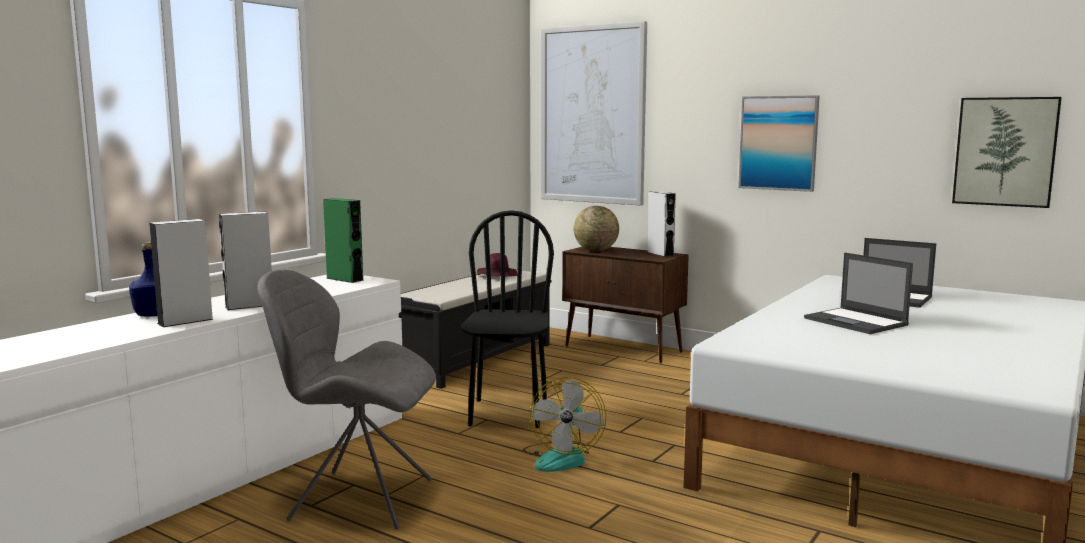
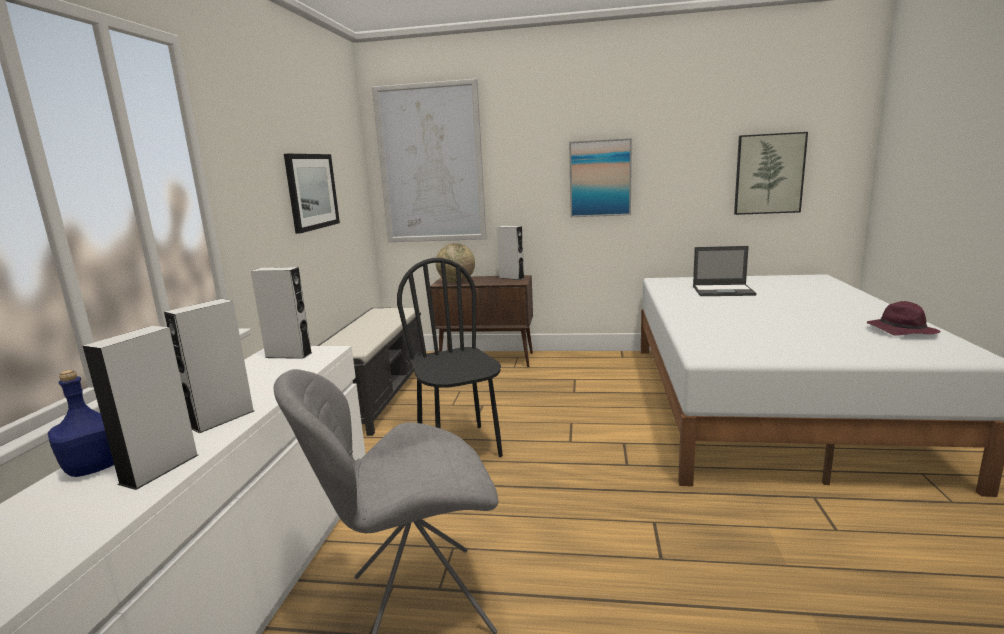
camera: 25 degrees left, 5 degrees up
(345, 279) = (288, 355): green speaker -> grey speaker
(438, 136) = (312, 191): none -> picture
(497, 275) = (377, 316): purple hat -> purple hat (900, 331)
(562, 457) = (555, 483): fan -> none
(856, 322) = (746, 315): laptop -> none

